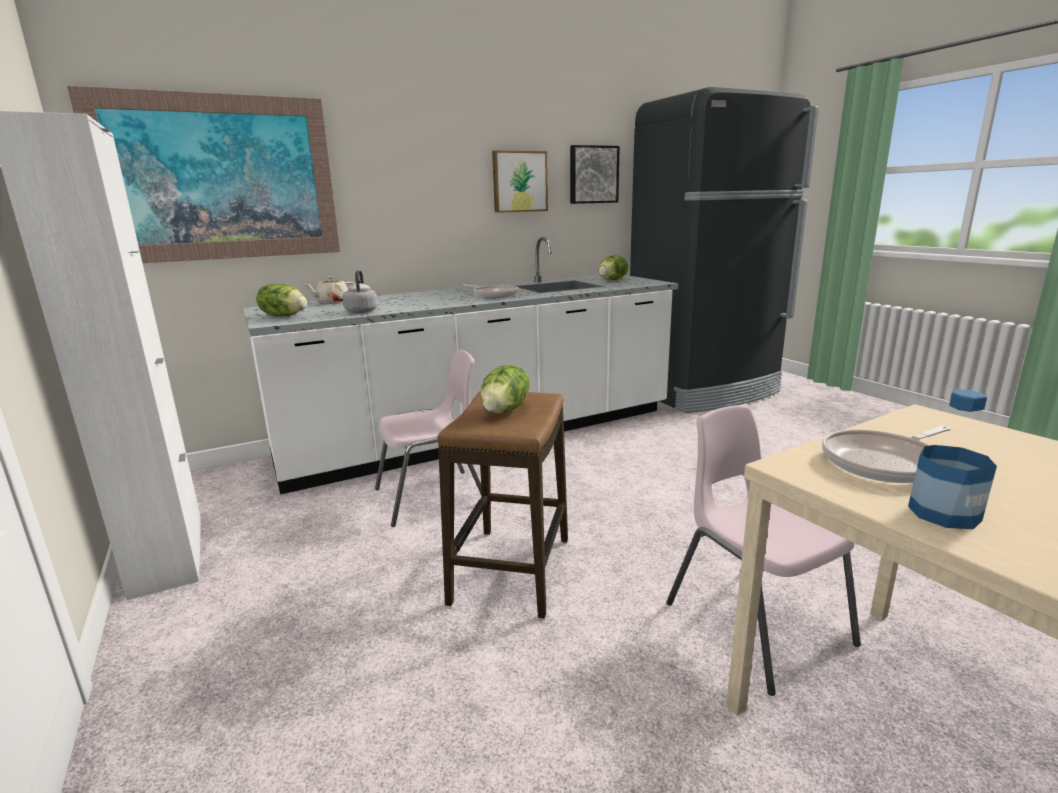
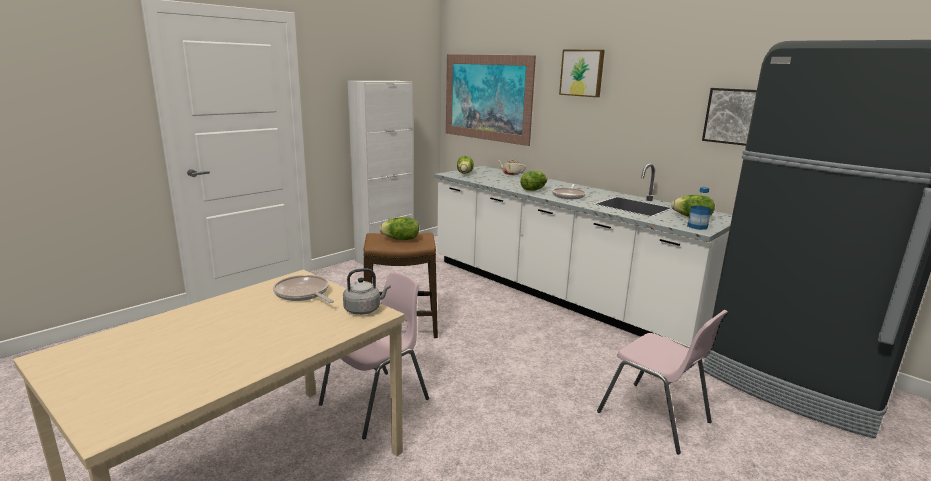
camera: 70 degrees right, 0 degrees up
(362, 311) = (488, 181): grey kettle -> grey kettle (364, 309)
(432, 496) = (464, 295): pink chair -> pink chair (655, 418)
(446, 301) = (533, 190): none -> lettuce
(519, 182) = (656, 115): picture -> picture (582, 73)
(944, 513) = (250, 298): bottle -> bottle (697, 226)

